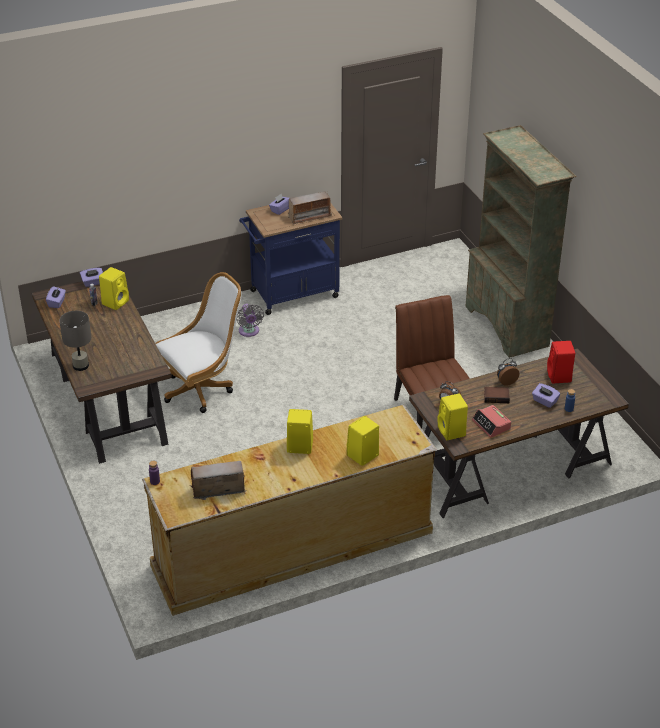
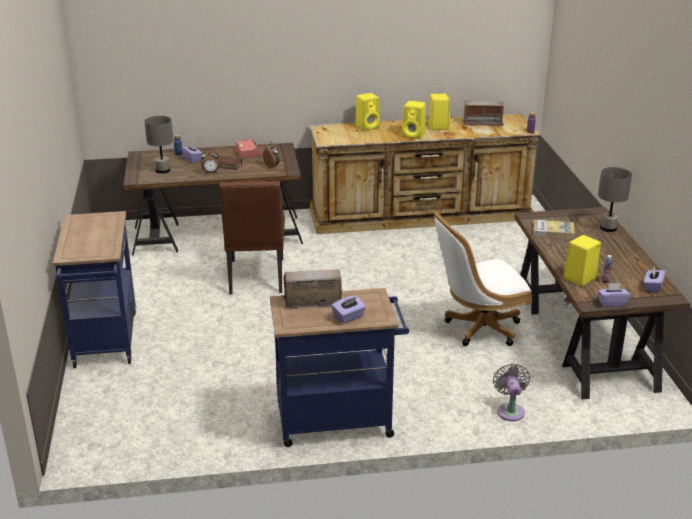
camera: 165 degrees left, 10 degrees down
(133, 353) = (553, 231): none -> book
(249, 332) = (410, 382): grey fan -> grey fan (510, 410)
(452, 432) = (283, 153): yellow speaker -> yellow speaker (438, 126)
(507, 326) = (105, 341): green bookcase -> blue cart
(559, 377) = (162, 170): red speaker -> grey table lamp

